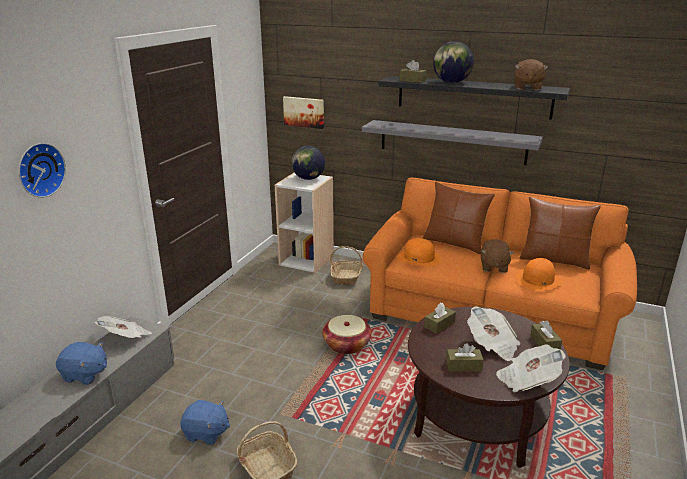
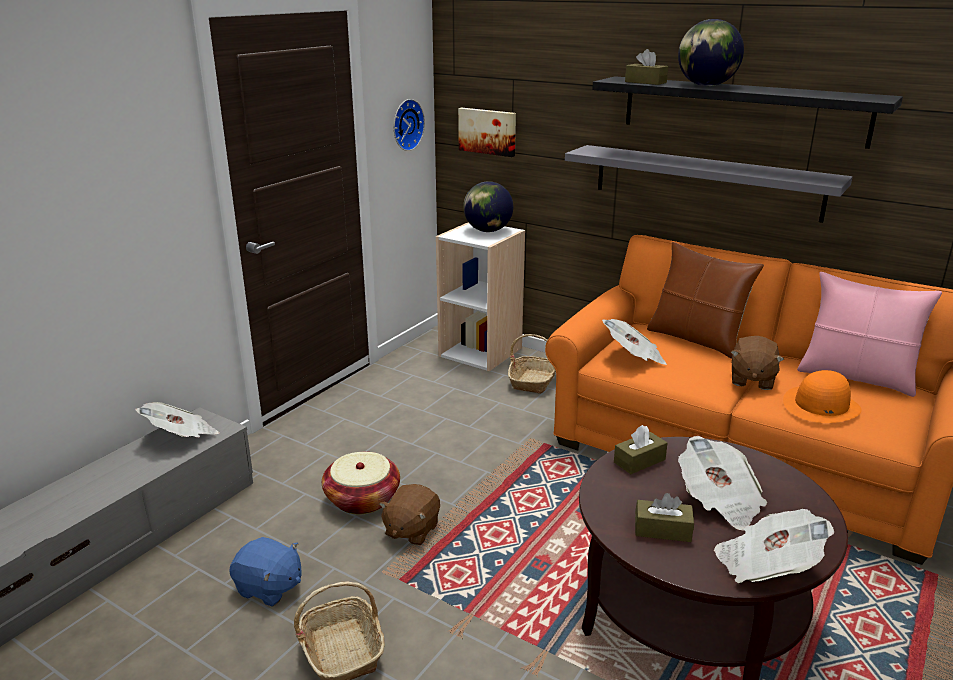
camera: 10 degrees right, 0 degrees up
(39, 169) = (58, 180): wall clock -> wall clock (406, 124)
(85, 375) = (110, 482): blue plush toy -> none
(346, 345) = (509, 480): basket -> basket (362, 499)
(419, 258) = (634, 357): orange hat -> newspaper
(527, 88) = (828, 94): brown plush toy -> brown plush toy (411, 530)
(544, 343) = (810, 508): brown tissue box -> none
(554, 260) = (856, 377): brown pillow -> pink pillow

